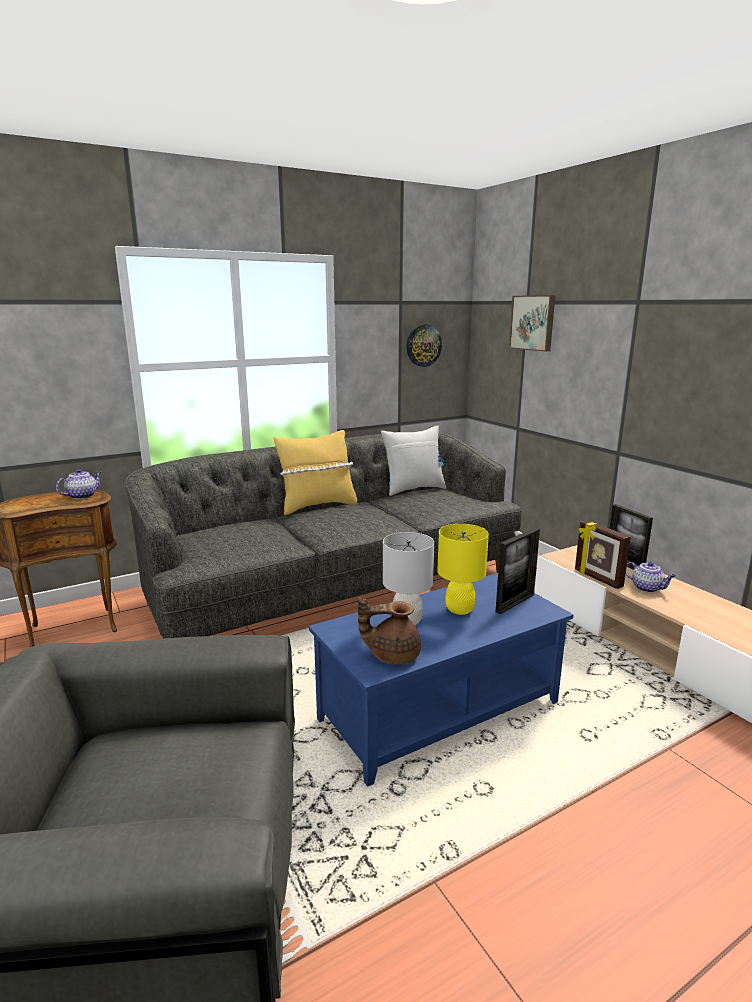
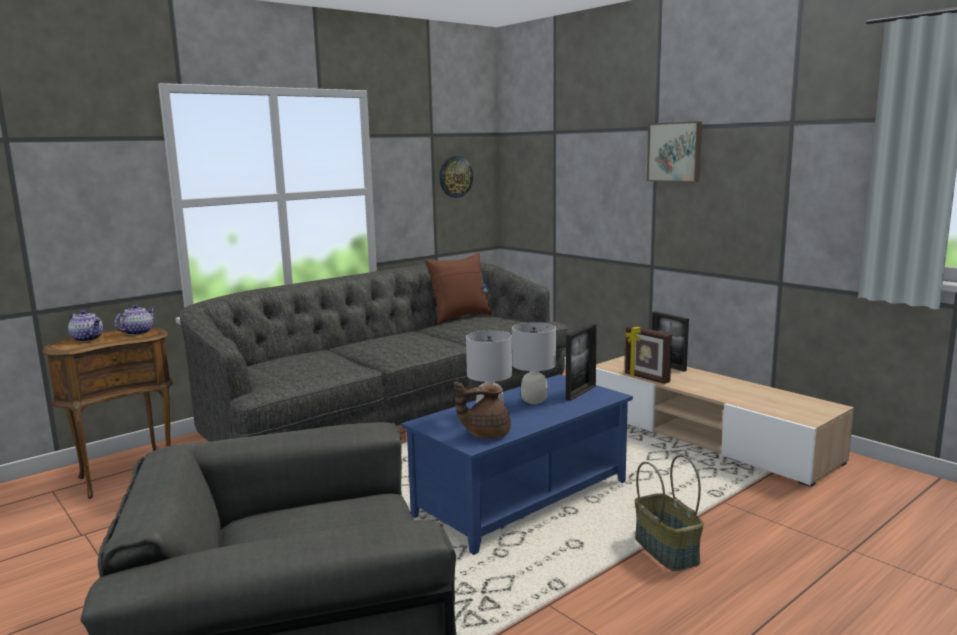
camera: 10 degrees left, 5 degrees down
(317, 506) = (368, 336): yellow pillow -> none
(413, 490) = (460, 318): grey pillow -> brown pillow
(459, 611) = (533, 402): yellow table lamp -> grey table lamp
(533, 322) = (562, 151): picture -> picture (675, 152)
(592, 816) = (667, 550): none -> basket
(647, 588) = (690, 381): teapot -> teapot (88, 339)

